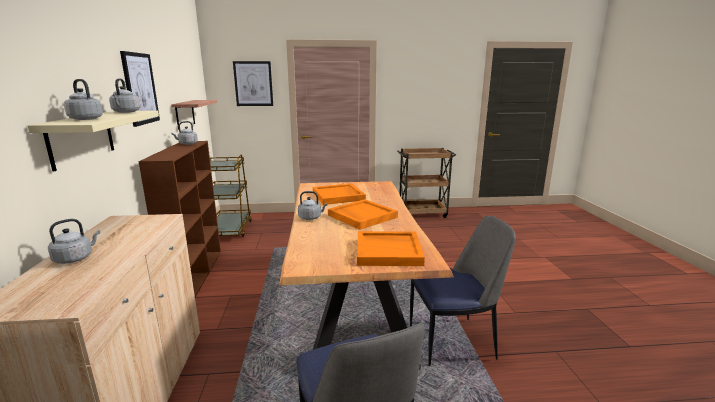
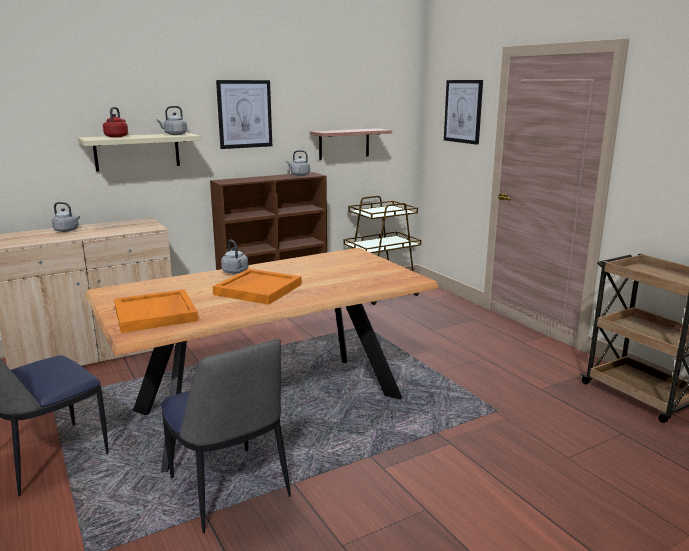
camera: 65 degrees right, 0 degrees up
(85, 119) = (117, 136): grey kettle -> red kettle
(339, 196) = (324, 269): orange tray -> none

